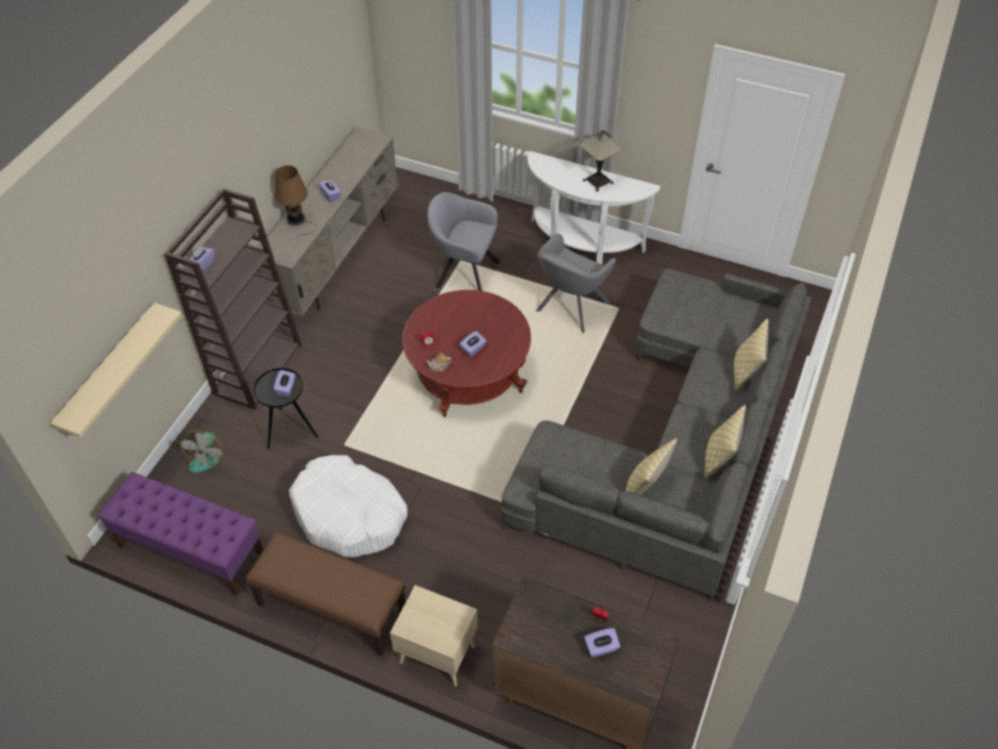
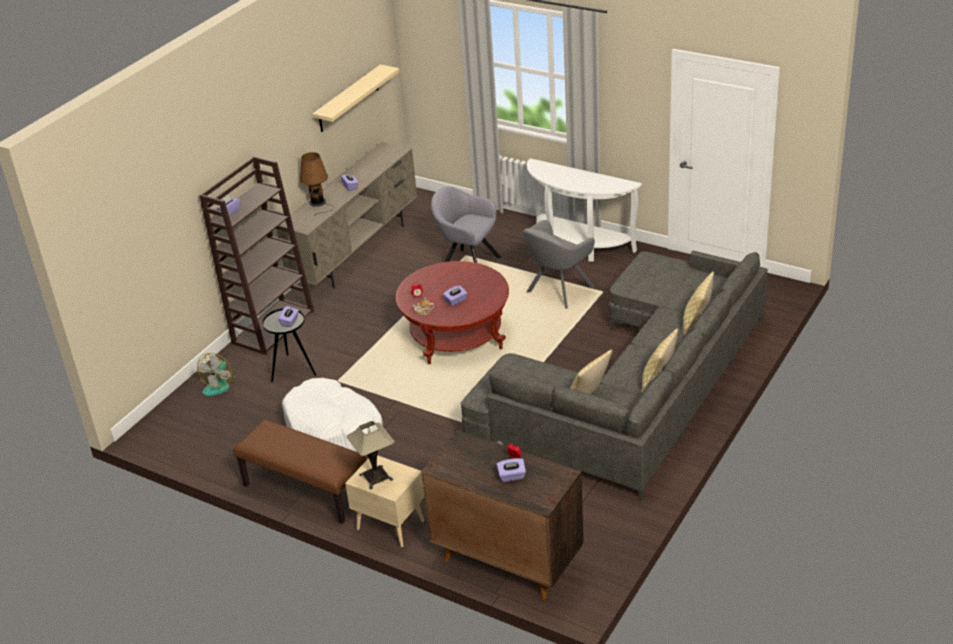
camera: 10 degrees right, 15 degrees down
(109, 371) = (144, 281): beige shelf -> beige shelf (348, 99)
(190, 550) = (194, 447): purple bench -> none
(598, 181) = (586, 179): table lamp -> table lamp (376, 477)

